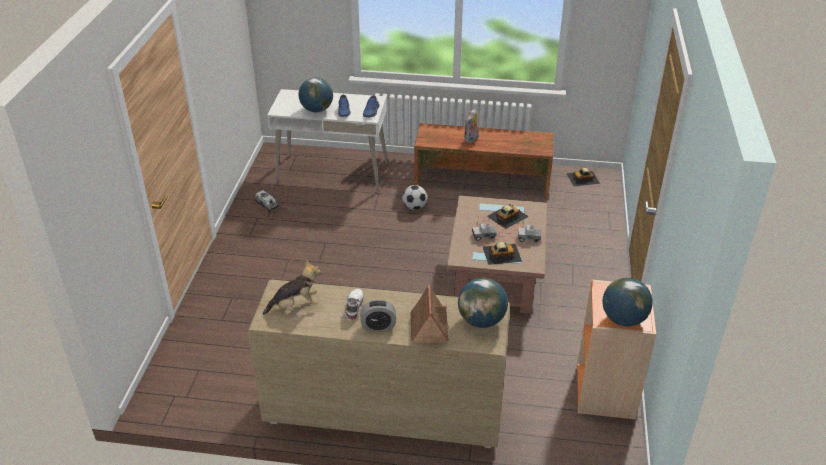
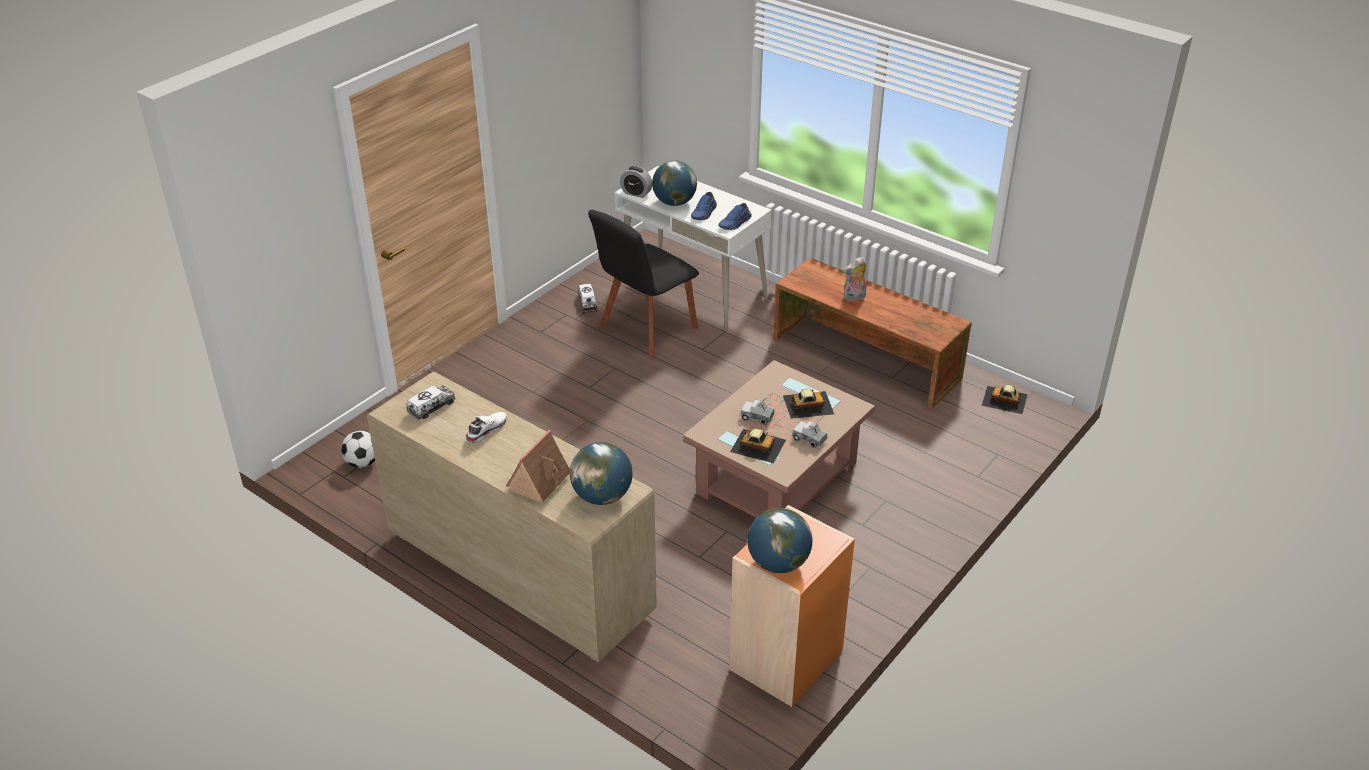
camera: 30 degrees right, 0 degrees up
(295, 306) = (431, 407): plush toy -> toy truck
(324, 209) = (645, 330): none -> black chair
(378, 326) = (491, 460): alarm clock -> alarm clock (636, 193)
(414, 207) = (752, 362): football -> football (362, 463)

